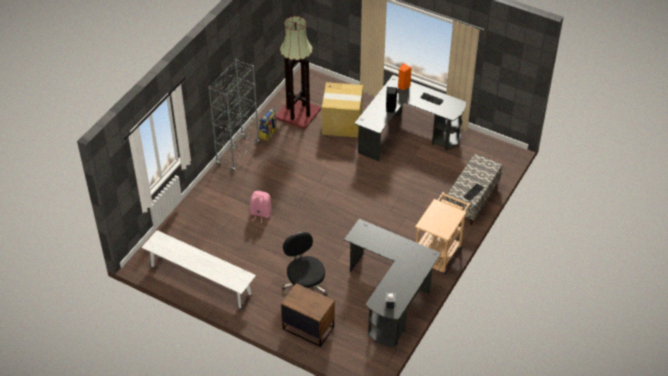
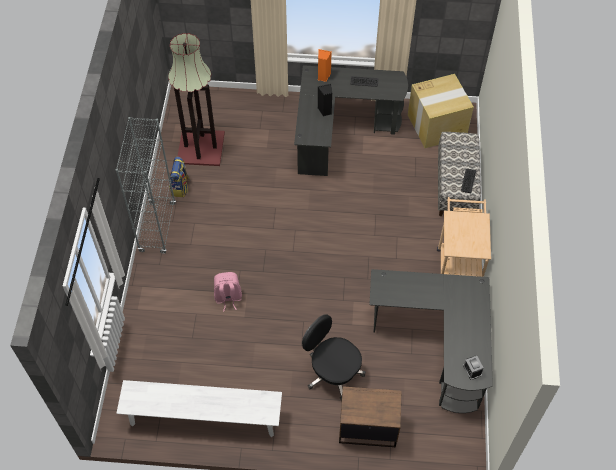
camera: 25 degrees left, 10 degrees up
(342, 123) = (259, 142): cardboard box -> cardboard box (437, 125)

